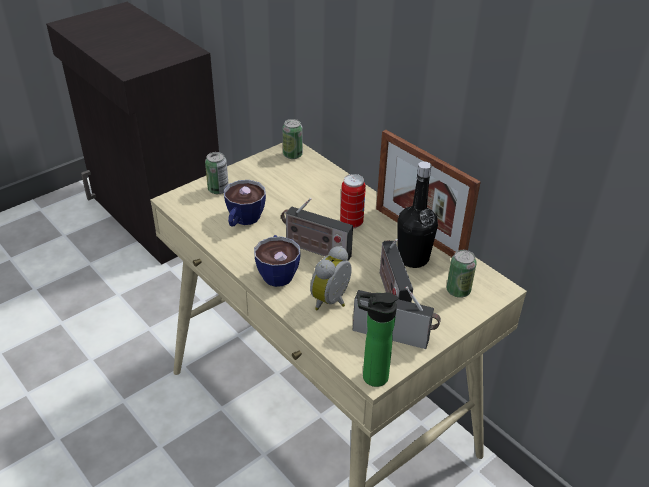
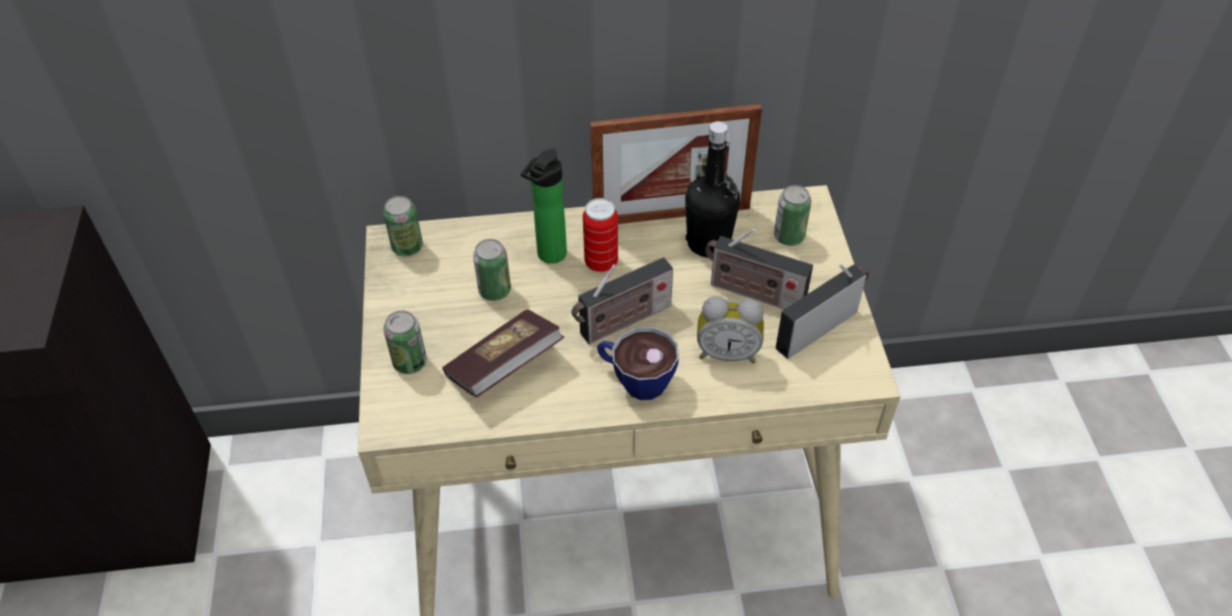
camera: 55 degrees left, 10 degrees up
(243, 221) = (504, 367): cup -> book
(292, 195) = (494, 290): none -> can
(333, 301) = (727, 352): alarm clock -> alarm clock turned 60 degrees counterclockwise
(371, 377) = (867, 380): bottle -> bottle (549, 256)

